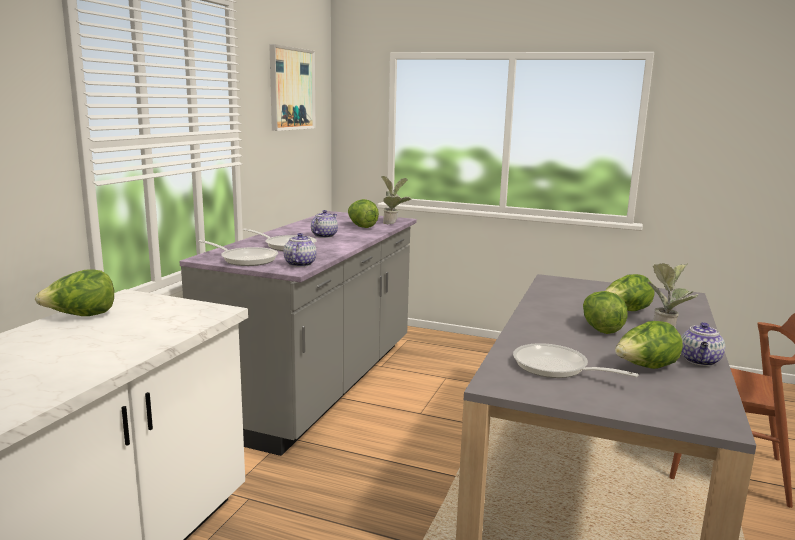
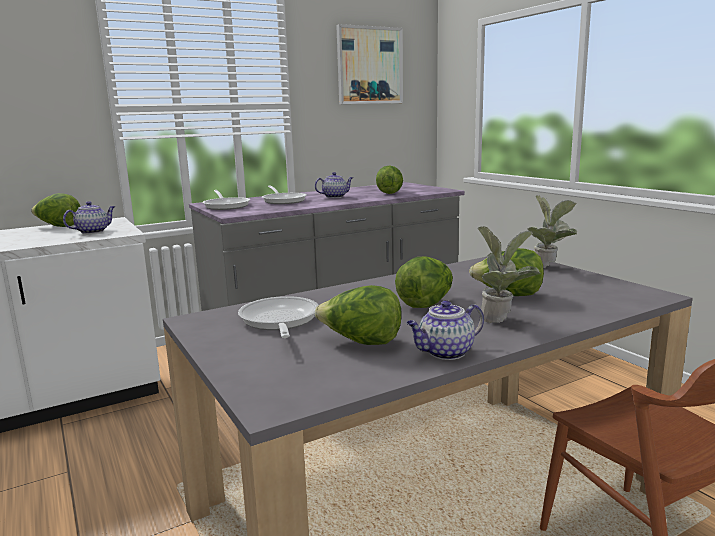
camera: 40 degrees right, 0 degrees up
(300, 264) = (249, 211): teapot -> teapot (93, 231)
(394, 223) = (428, 192): potted plant -> potted plant (549, 267)

